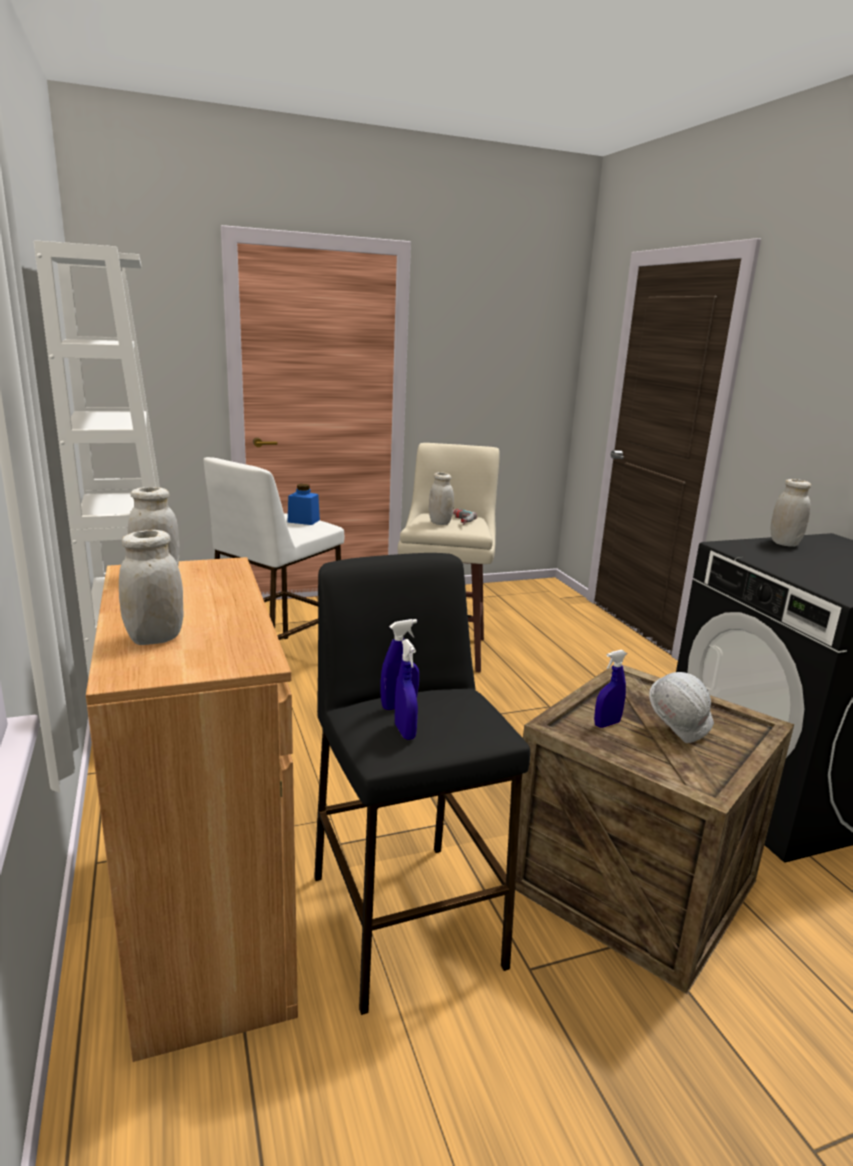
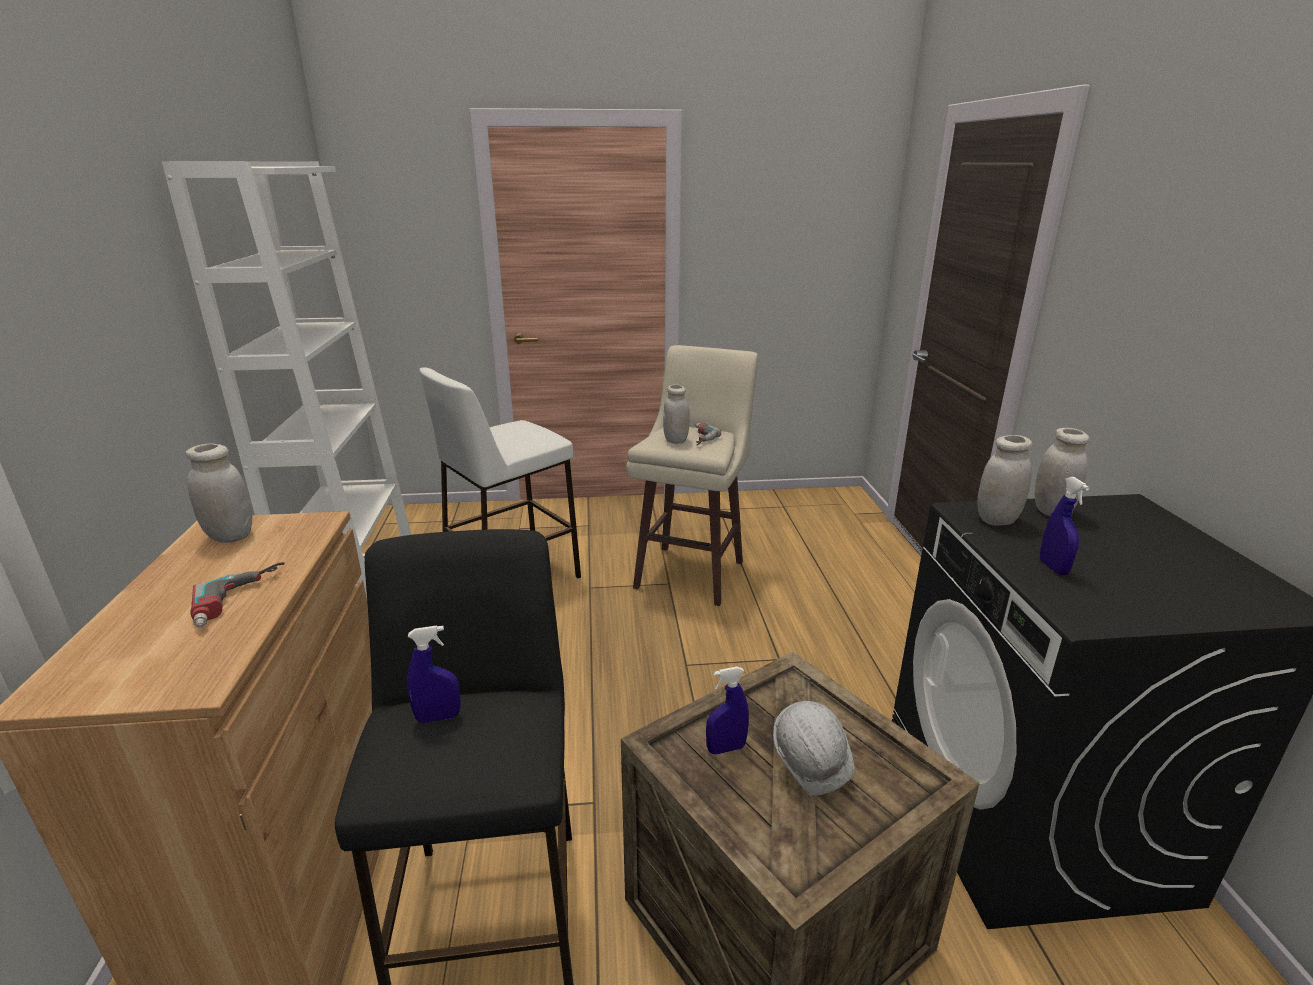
camera: 15 degrees right, 5 degrees up
(155, 638) = (134, 636): white jar -> white jar (997, 520)
(226, 612) = (243, 600): none -> power drill
(303, 521) = (530, 433): blue jar -> none
(405, 732) = (414, 761): blue spray bottle -> blue spray bottle (1053, 567)

